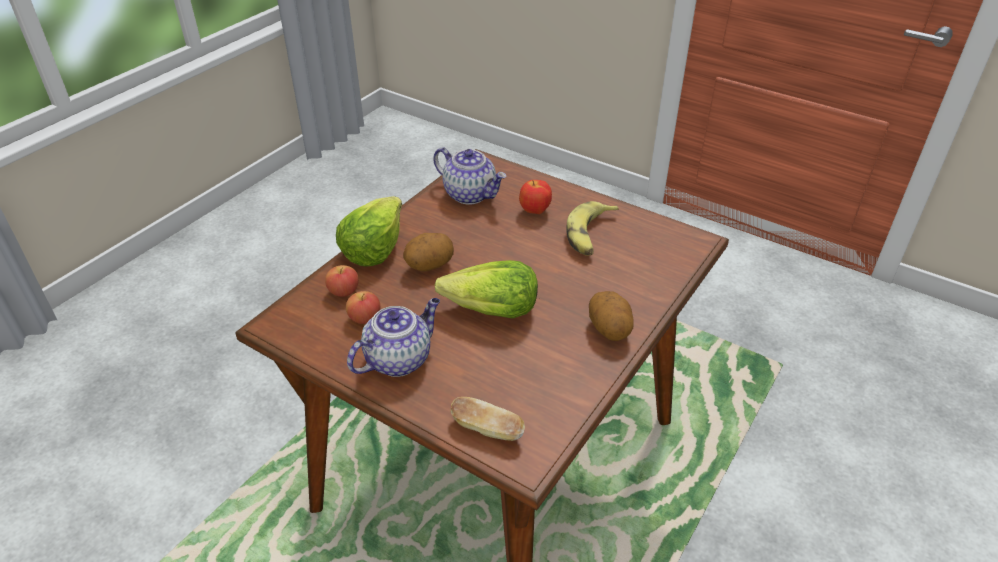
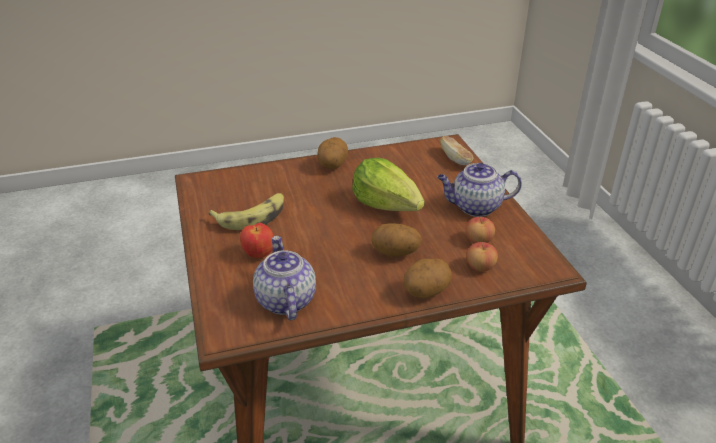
camera: 140 degrees left, 5 degrees down
(373, 248) = (426, 292): lettuce -> potato

